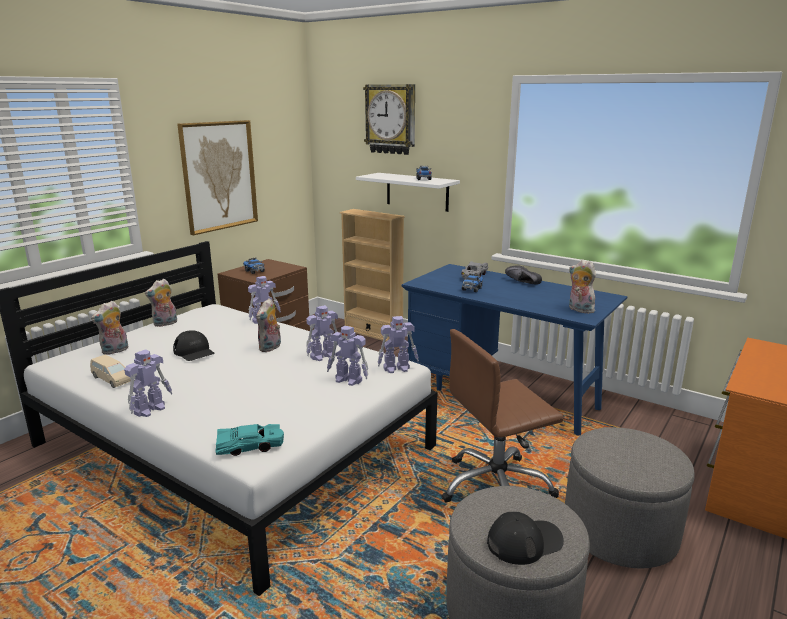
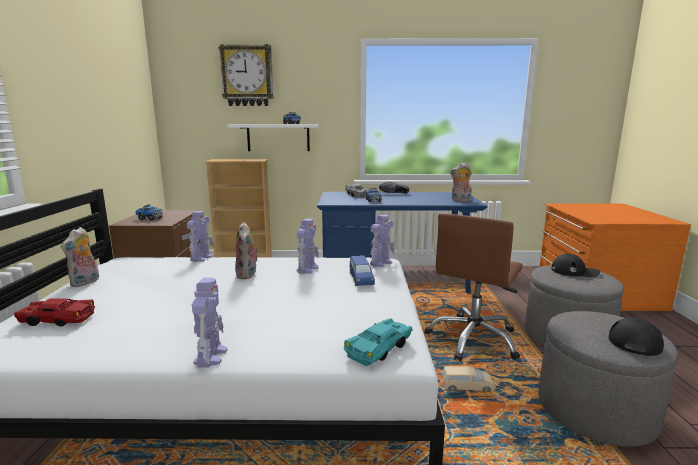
camera: 35 degrees left, 5 degrees down
(112, 379) = (103, 345): beige toy car -> beige toy car (467, 387)
(115, 351) = (57, 319): plush toy -> red toy car
(194, 352) = (171, 295): black cap -> black cap (574, 271)
(219, 176) = (90, 121): picture -> none
(349, 380) = (361, 279): toy robot -> blue toy car

